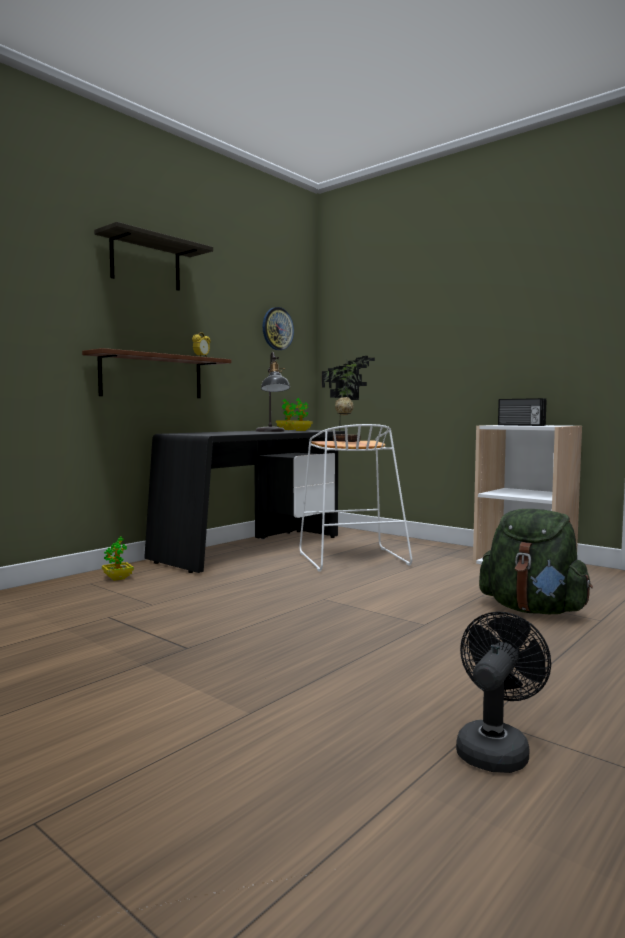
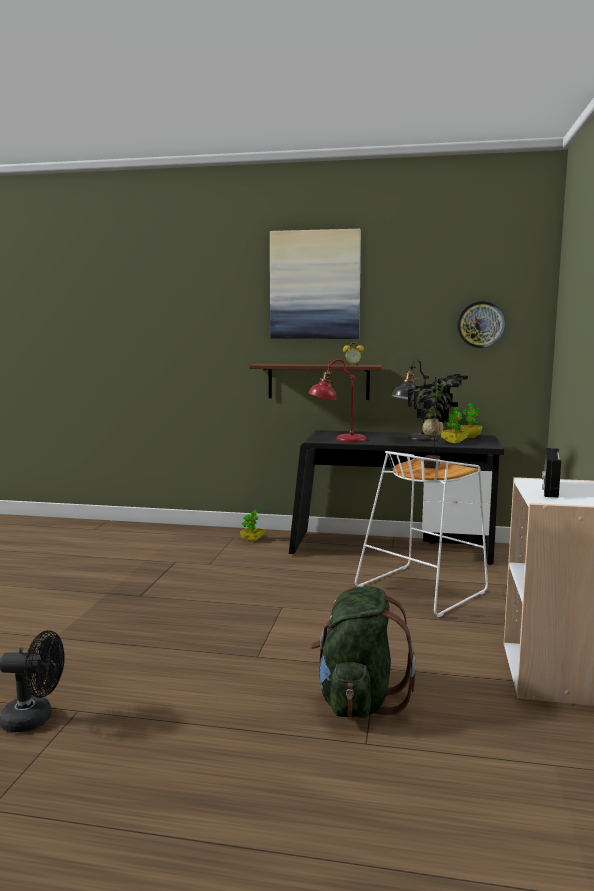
camera: 60 degrees right, 5 degrees up
(145, 263) = (315, 285): shelf -> picture
(222, 433) = (337, 439): none -> red table lamp

